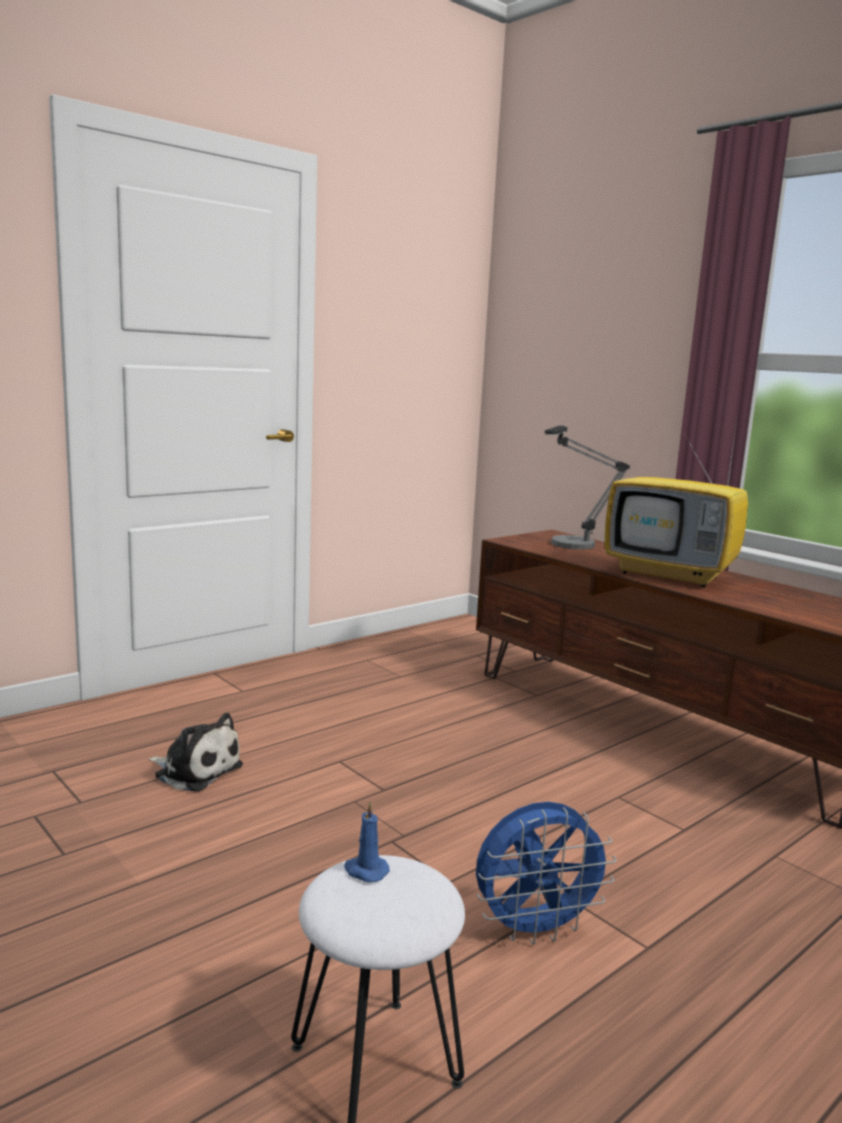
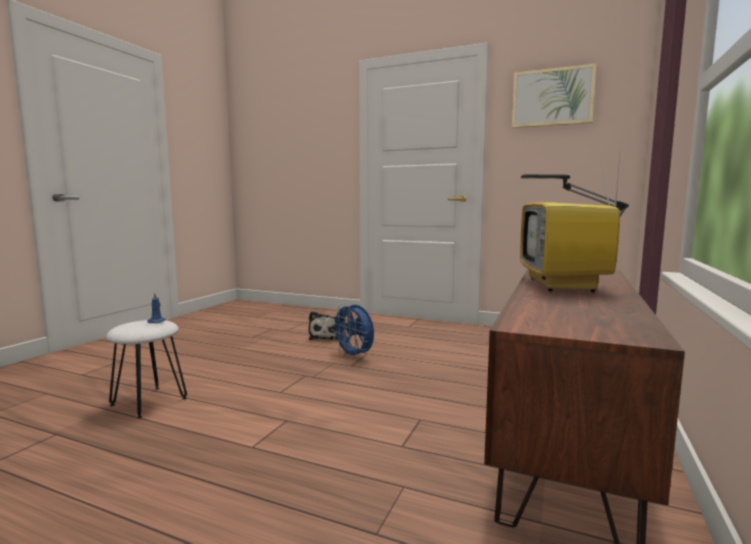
camera: 65 degrees right, 5 degrees down
(399, 276) = (552, 97): none -> picture
(535, 929) = (252, 416): blue fan -> blue fan (354, 356)

